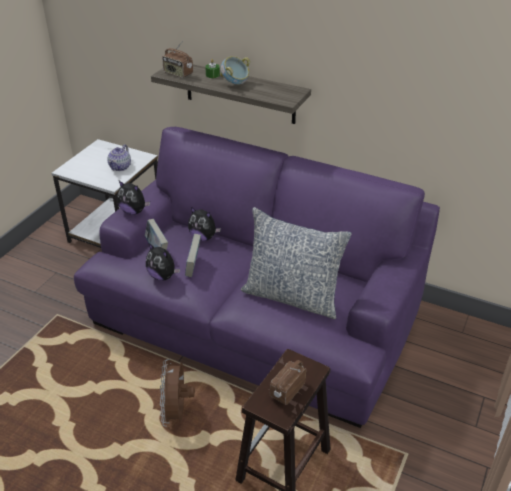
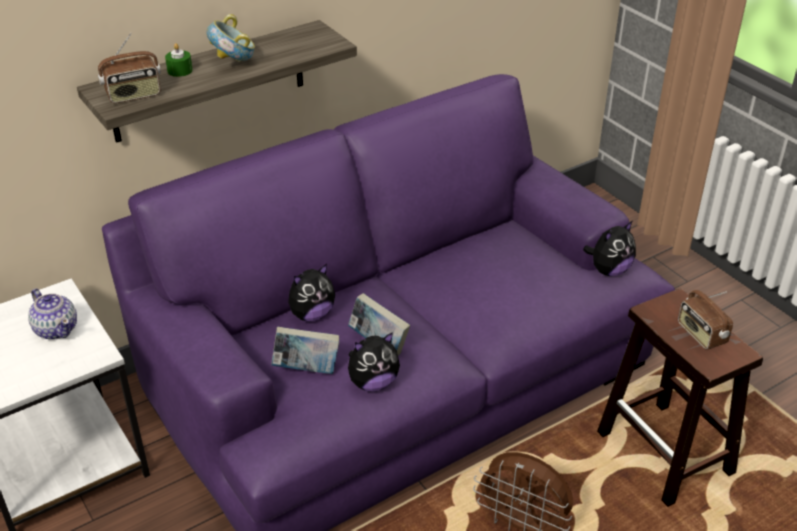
camera: 60 degrees left, 0 degrees up
(133, 211) = (211, 351): plush toy -> plush toy (609, 270)
(292, 296) = (509, 280): pillow -> none

